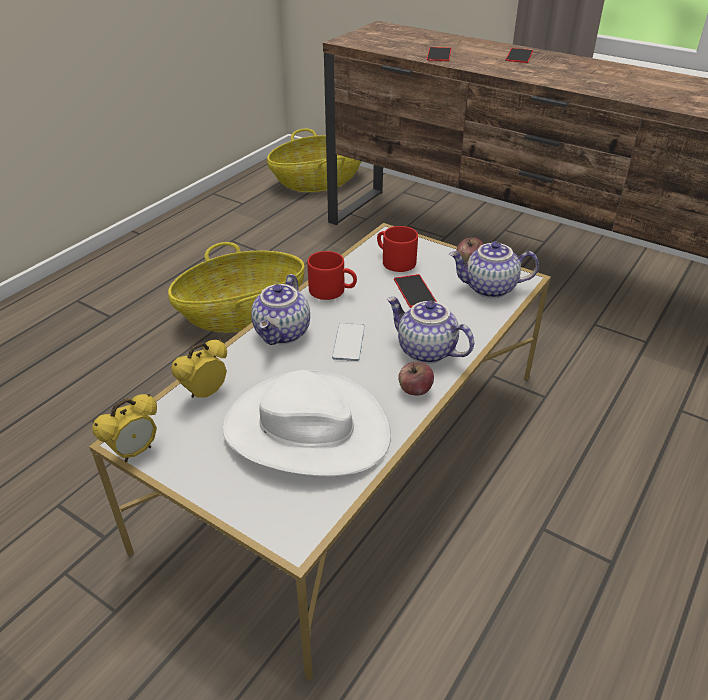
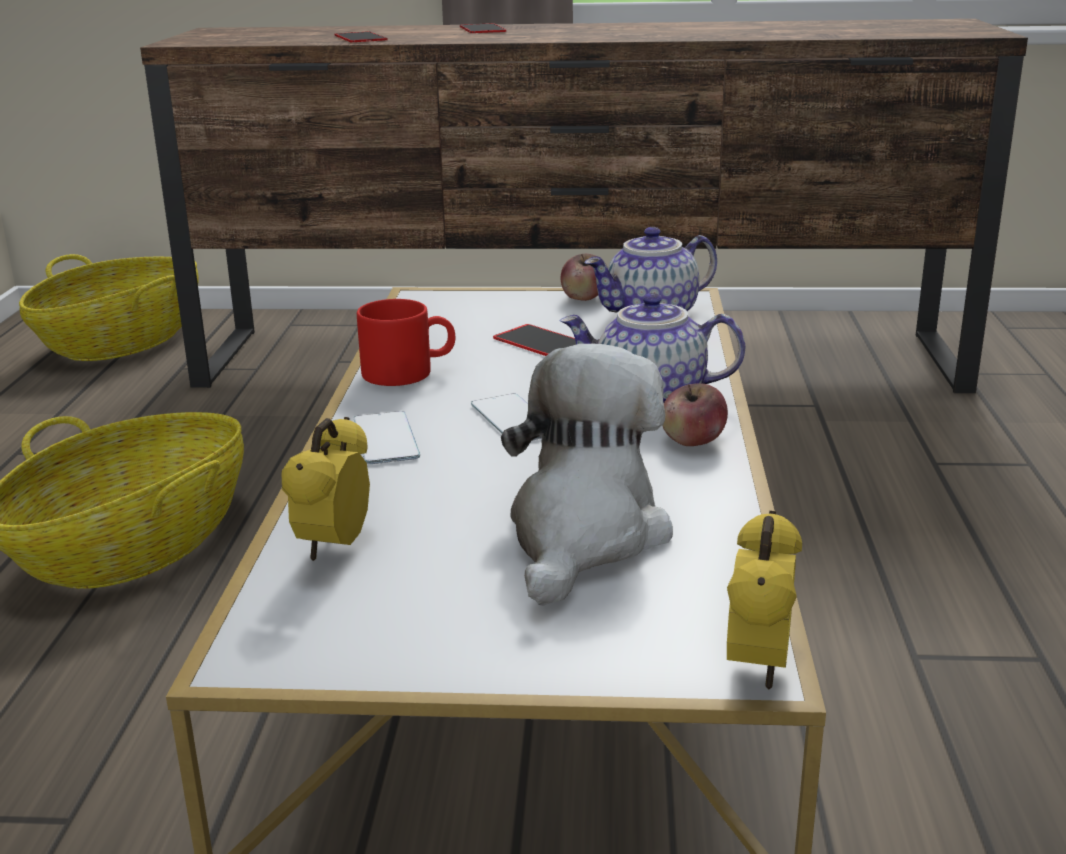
camera: 30 degrees left, 15 degrees down
(135, 452) = (287, 667): alarm clock -> alarm clock (758, 668)
(283, 333) = (386, 438): teapot -> phone
(306, 430) = (583, 534): white hat -> plush toy
(394, 261) = (467, 320): red mug -> none

